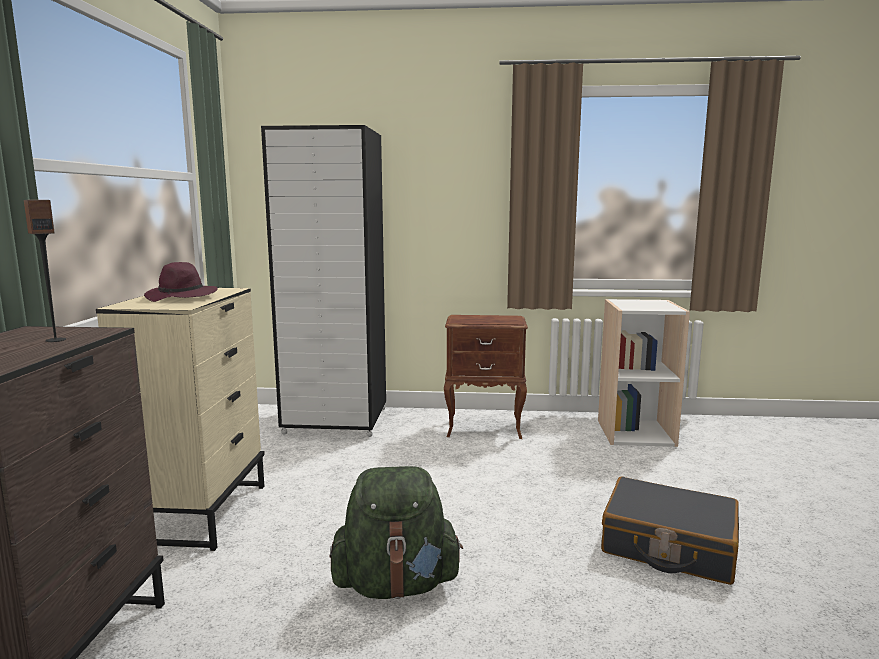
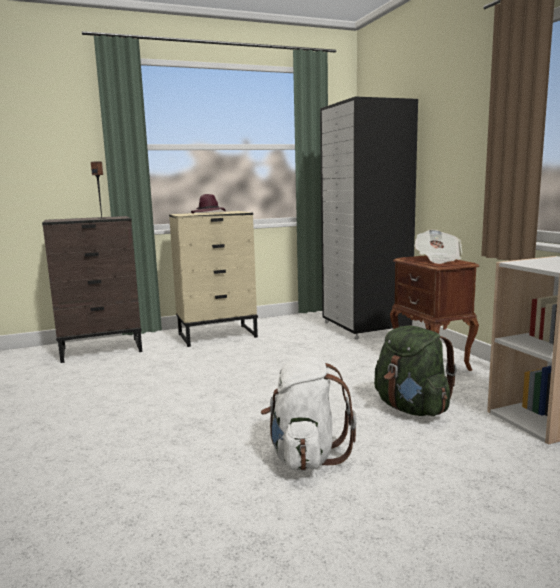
camera: 65 degrees right, 0 degrees up
(396, 585) = (184, 385): green backpack -> green backpack (412, 408)
(488, 318) = (437, 260): none -> newspaper
(668, 546) = (305, 456): black suitcase -> white backpack

